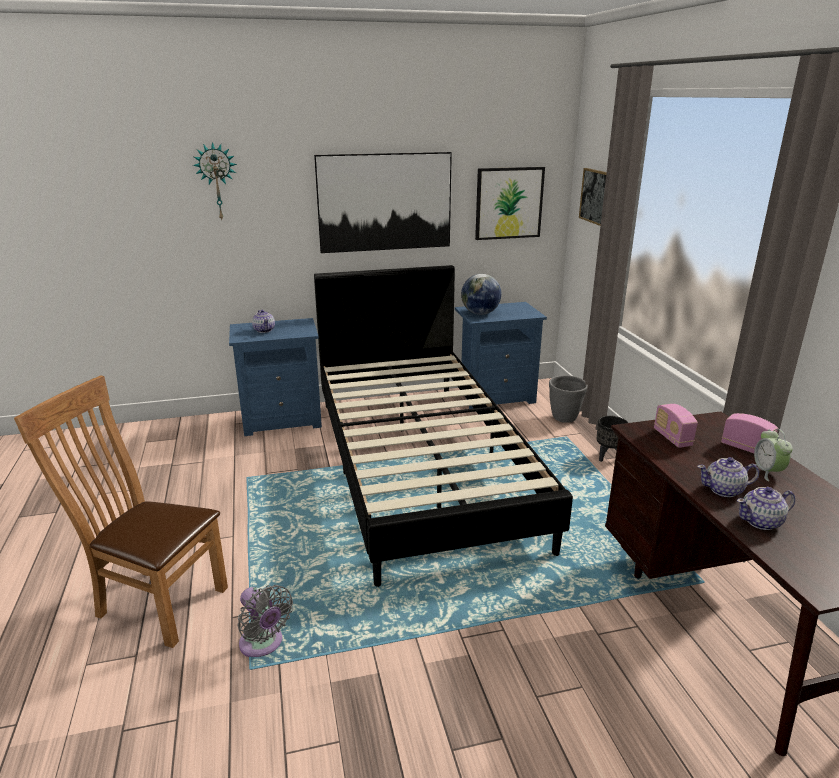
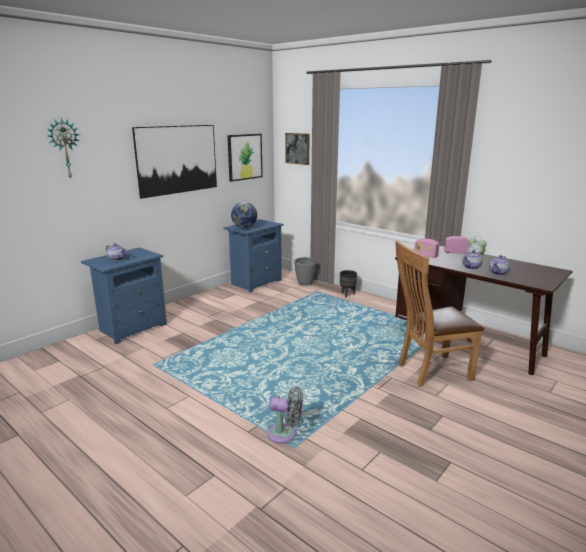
camera: 35 degrees left, 5 degrees down
(155, 601) = (185, 446): brown chair -> brown chair (430, 371)
(420, 465) = (257, 325): black bed -> none

